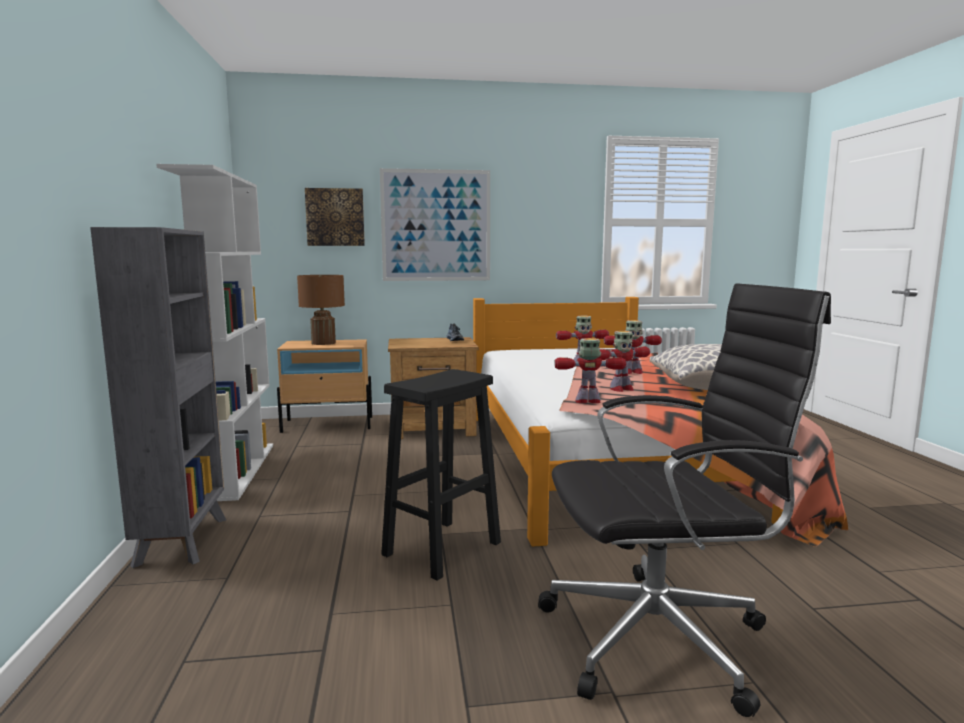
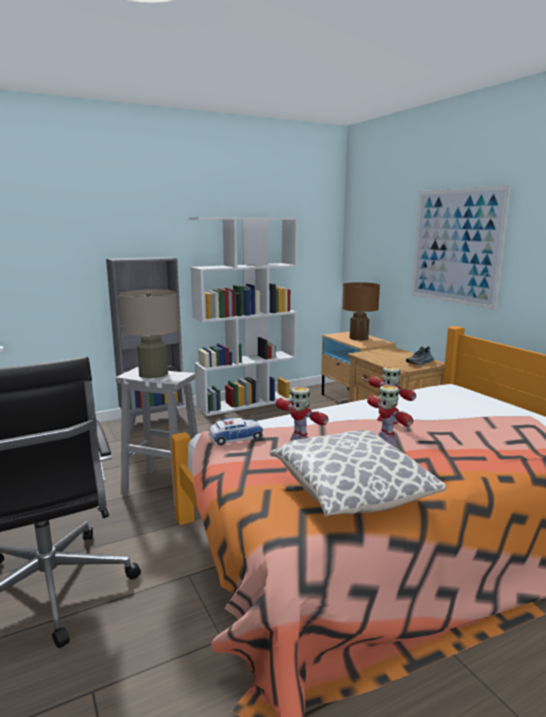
camera: 70 degrees right, 5 degrees up
(335, 217) = (389, 236): picture -> none
(434, 380) = (153, 374): none -> beige table lamp
(441, 549) = (162, 487): black stool -> white stool
(588, 401) = (235, 437): toy robot -> toy car

